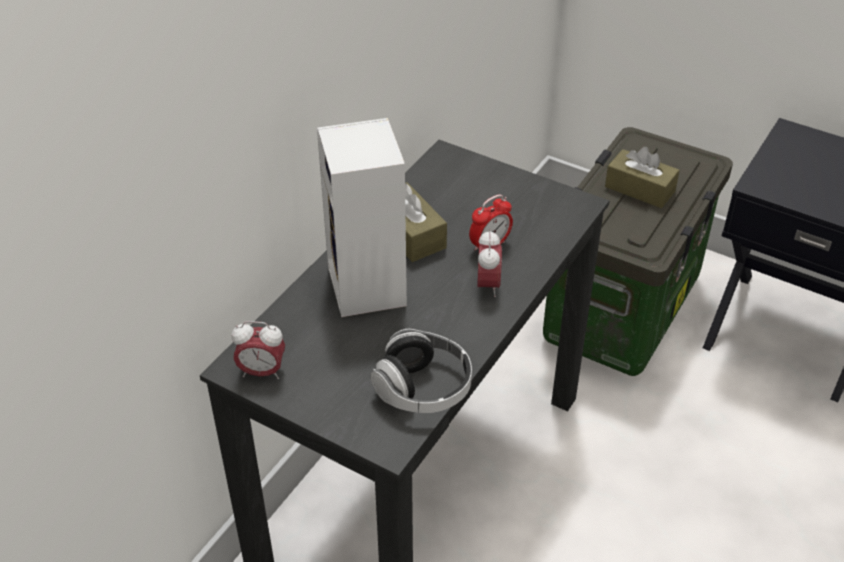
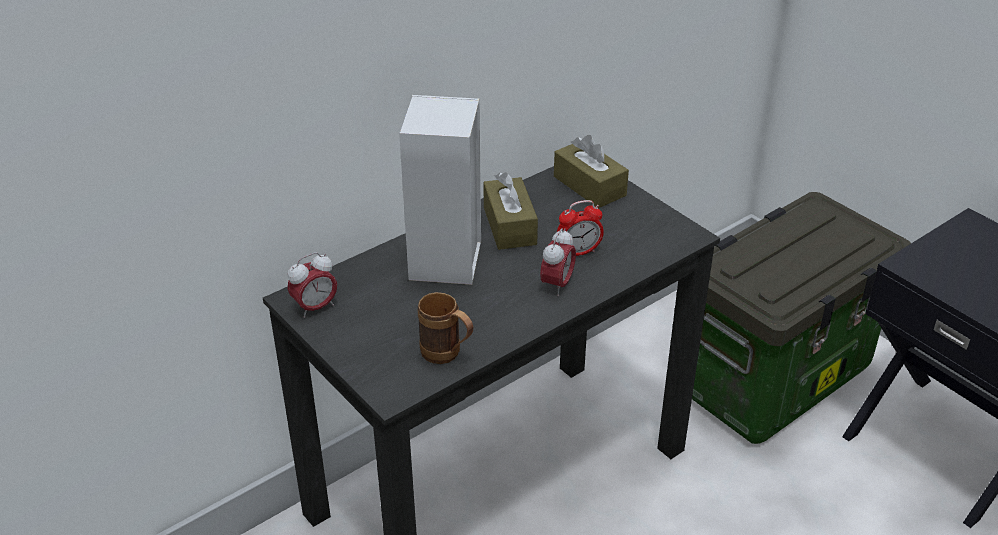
camera: 20 degrees right, 5 degrees down
(262, 372) = (315, 307): alarm clock -> alarm clock turned 60 degrees counterclockwise
(423, 388) = (447, 356): headphones -> brown mug
(639, 189) = (795, 250): brown tissue box -> brown tissue box (589, 186)

